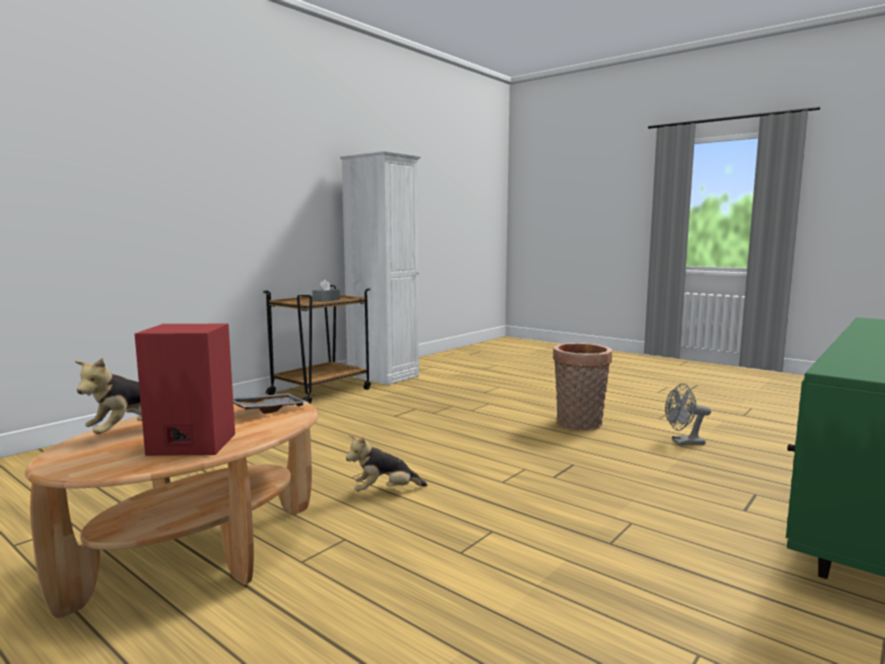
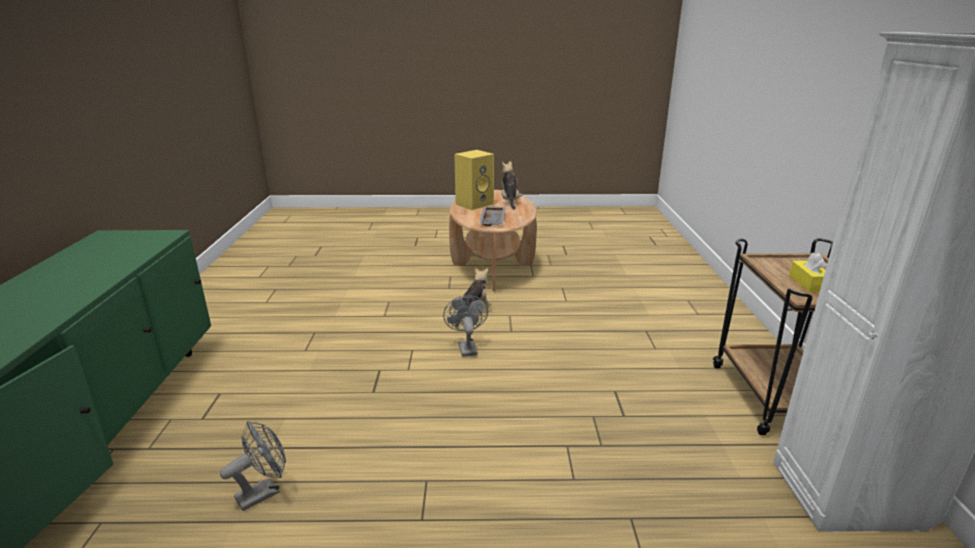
camera: 140 degrees right, 15 degrees up
(189, 445) = (474, 204): red speaker -> yellow speaker
(326, 300) = (808, 283): grey tissue box -> yellow tissue box
(446, 467) = (466, 347): none -> grey fan
(579, 425) = (410, 474): basket -> none

